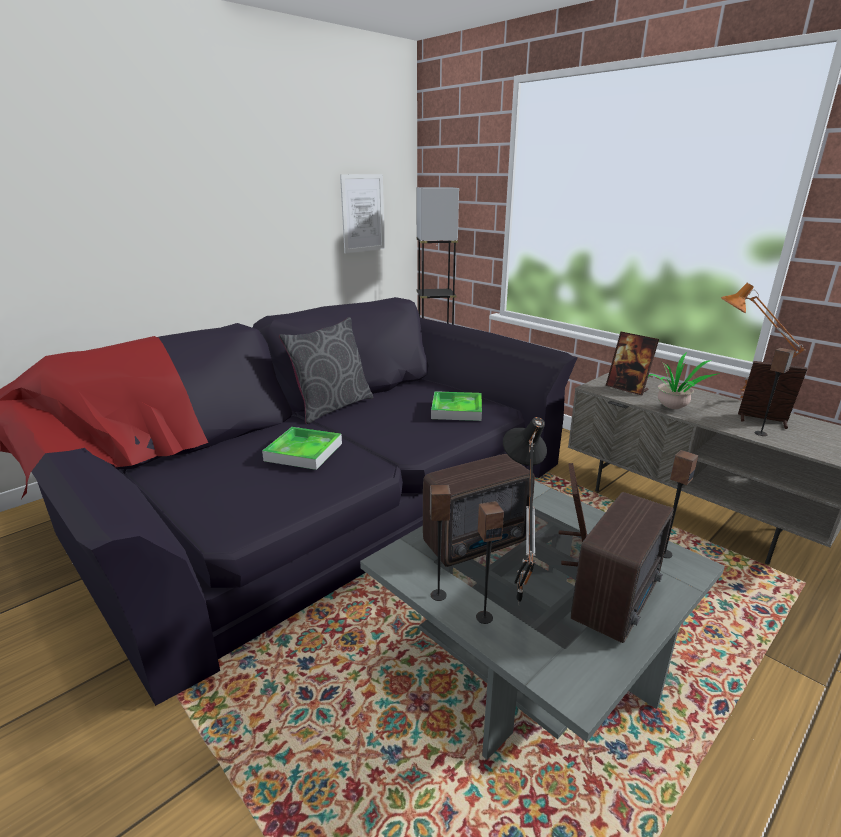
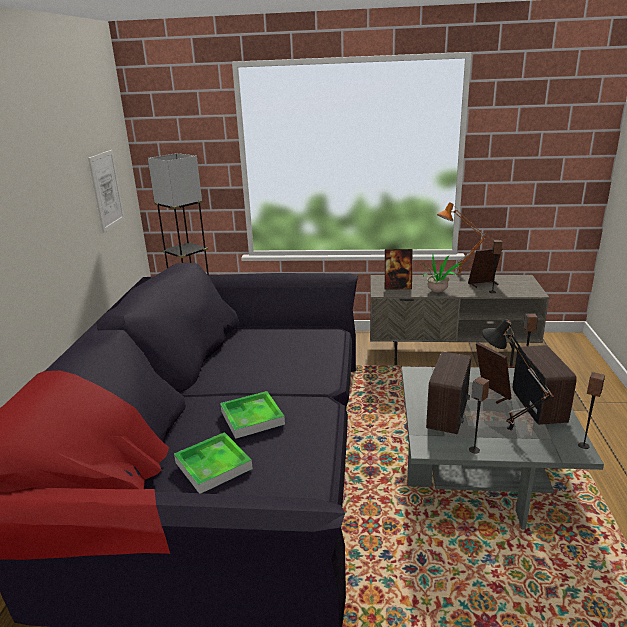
camera: 40 degrees left, 0 degrees up
(332, 407) = (203, 377): grey pillow -> none
(456, 410) = (300, 341): tray -> tray (213, 465)
(484, 617) = (507, 446): speaker -> speaker (583, 445)

